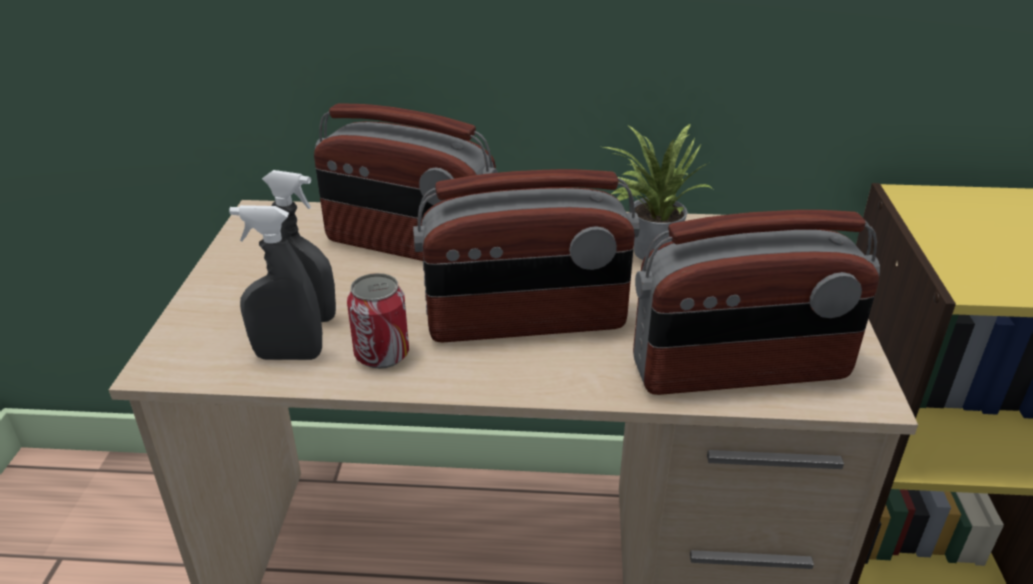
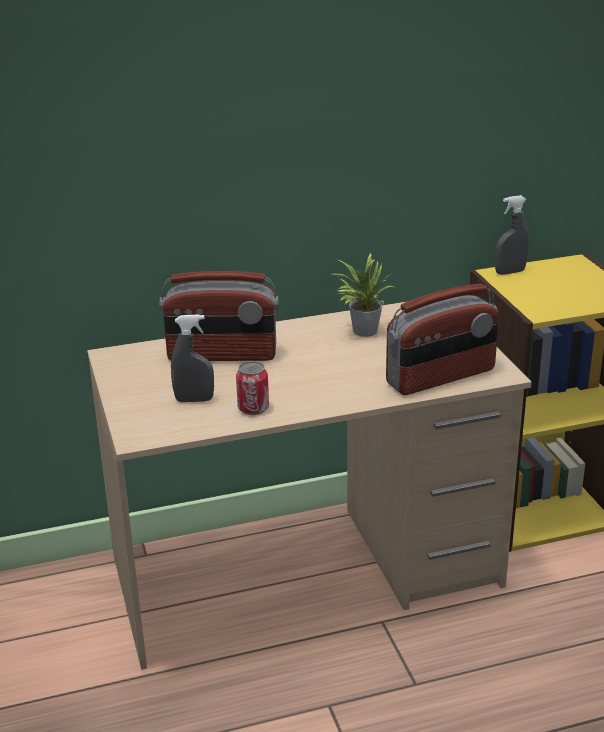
camera: 20 degrees left, 5 degrees down
(289, 355) = (202, 419): grey spray bottle -> grey spray bottle (510, 272)
(526, 323) = (319, 379): radio -> none

